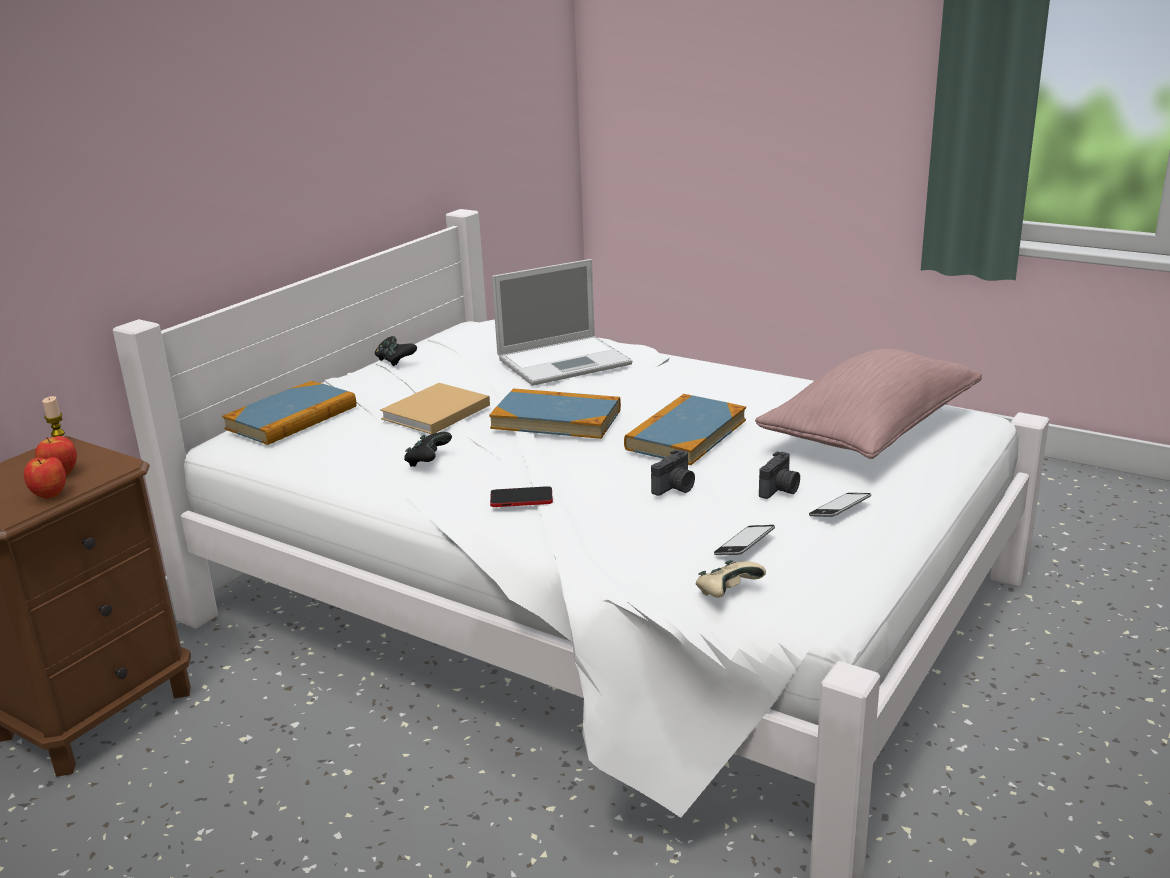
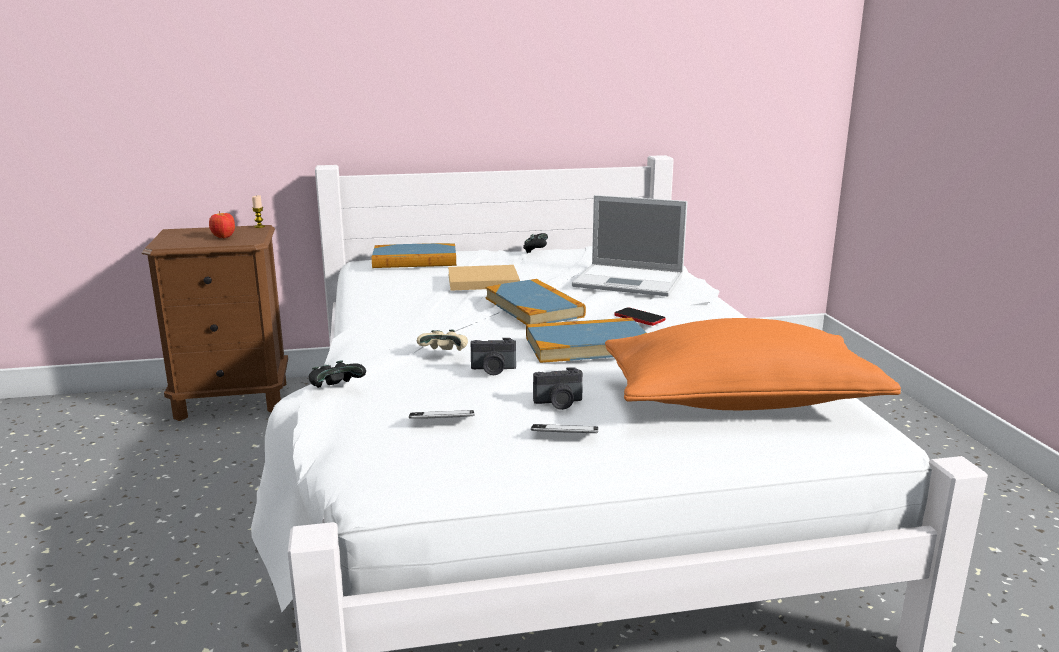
camera: 45 degrees right, 5 degrees down
(51, 496) = (197, 243): apple -> none
(428, 461) = (414, 302): black game controller -> black game controller (336, 388)
(521, 498) = (400, 337): phone -> phone (639, 317)
(727, 593) = (361, 439): beige game controller -> beige game controller (445, 353)
(870, 431) = (739, 401): pink pillow -> orange pillow

